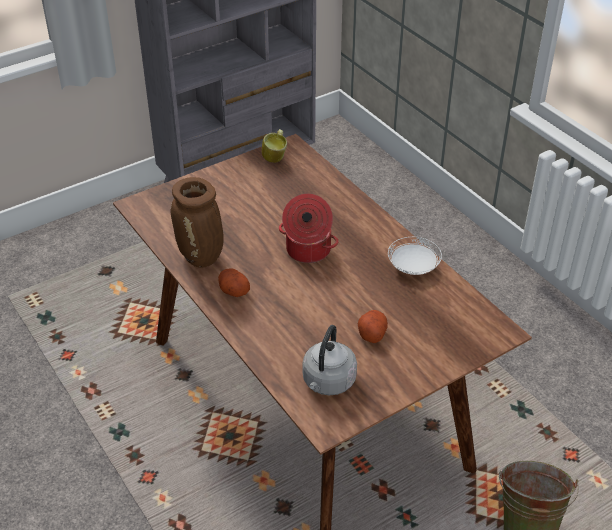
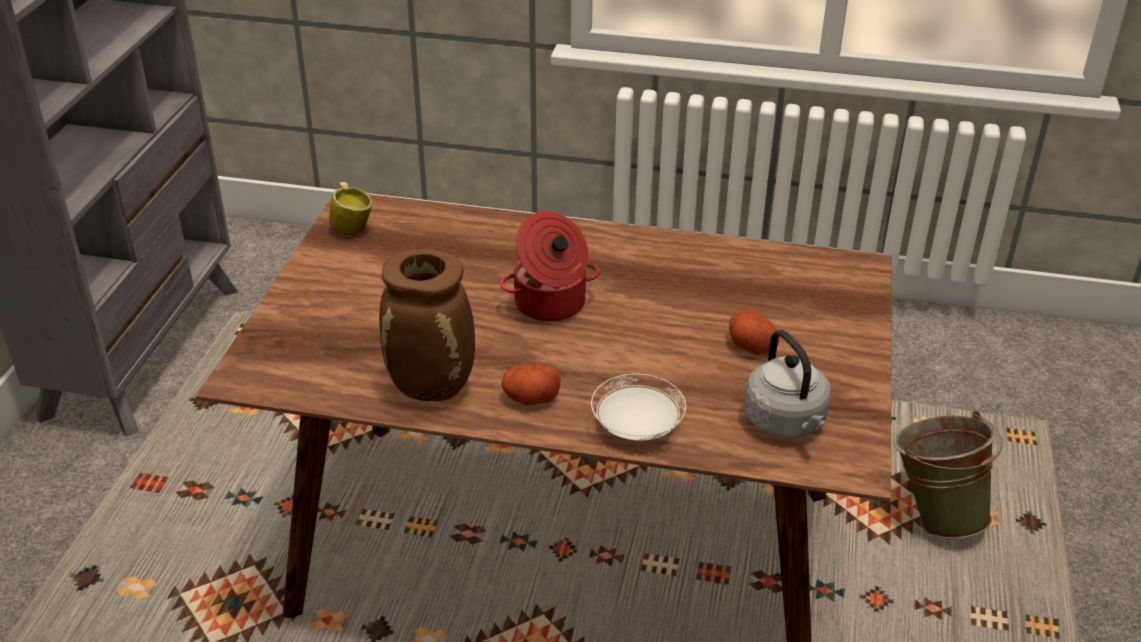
camera: 45 degrees left, 5 degrees down
(413, 267) = (688, 256): white plate -> white plate (637, 427)

